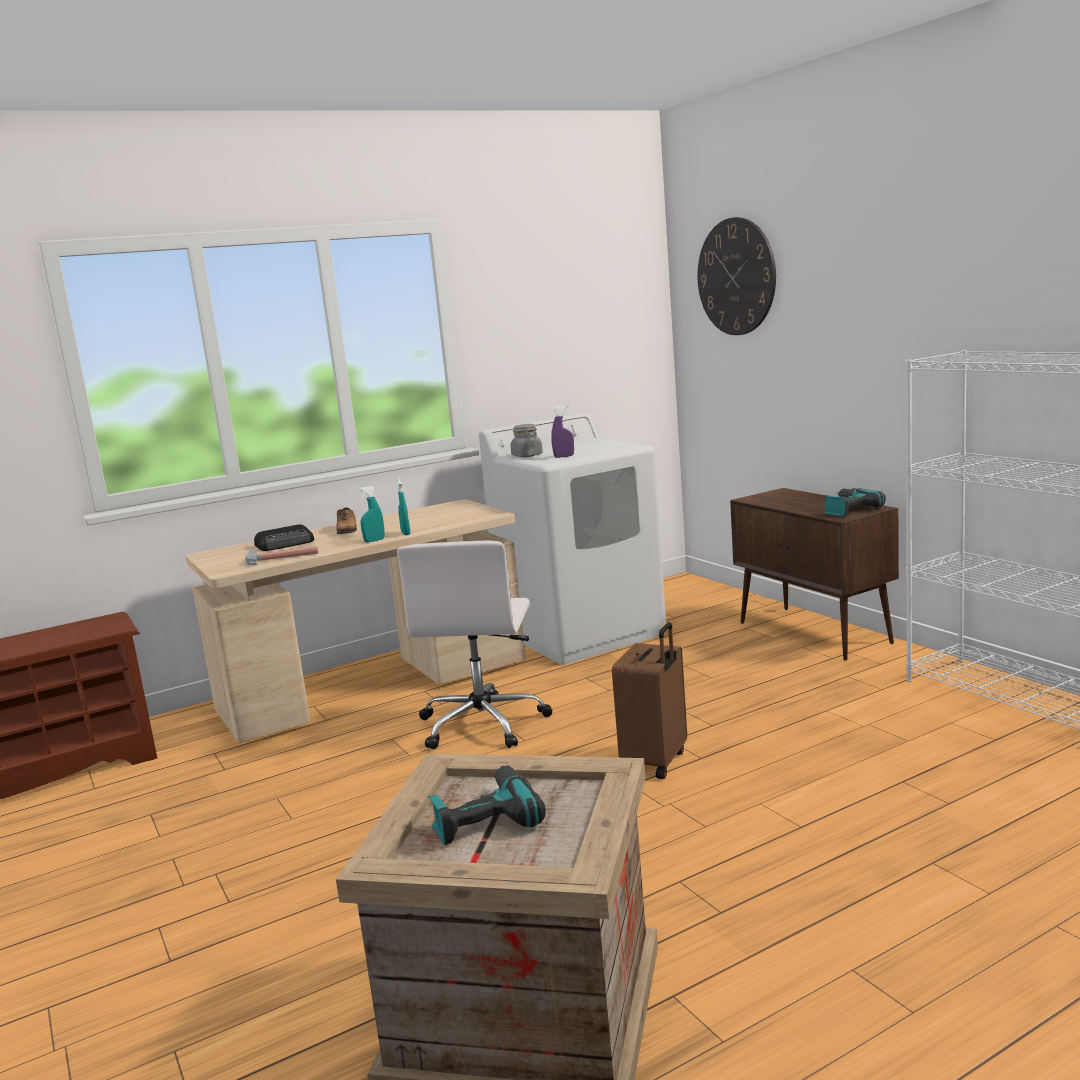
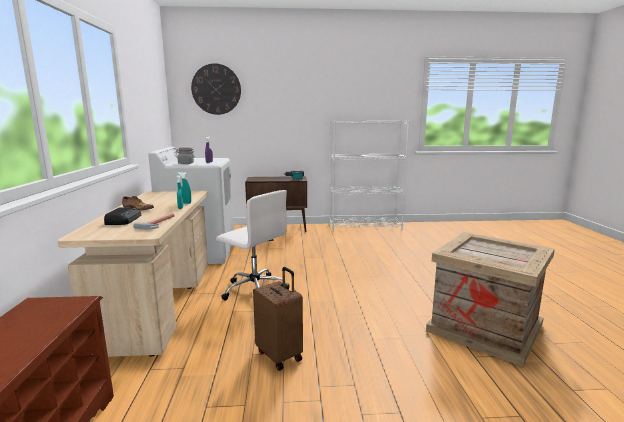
camera: 65 degrees left, 0 degrees up
(484, 818) = (490, 255): power drill -> none
(656, 762) = (338, 270): brown suitcase -> brown suitcase (280, 355)

